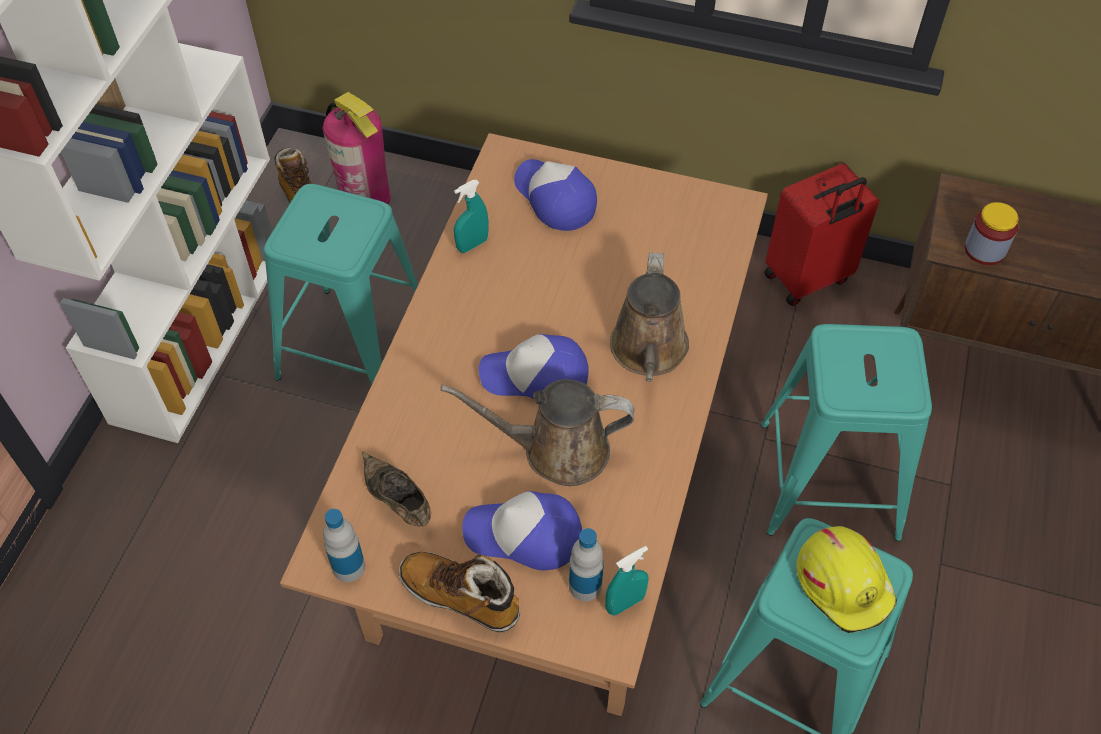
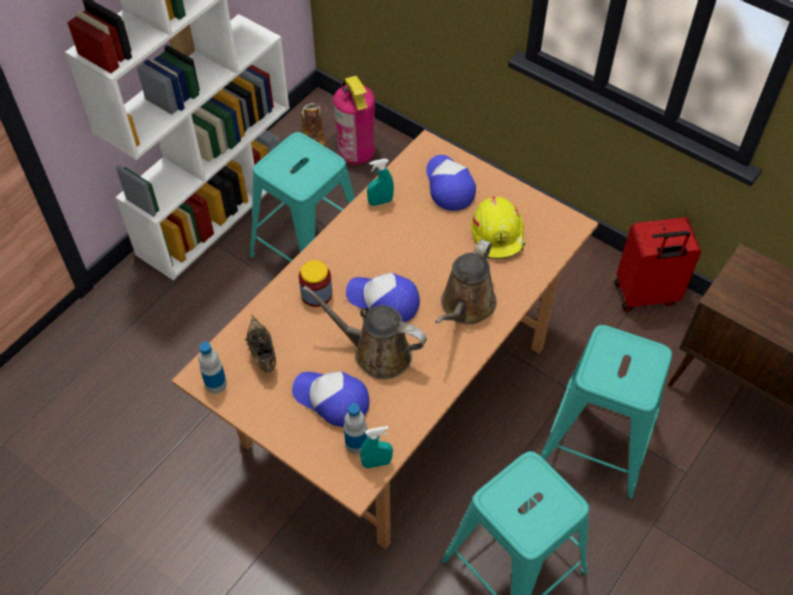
camera: 20 degrees right, 0 degrees up
(461, 597) = (276, 425): boot -> none
(844, 583) = (537, 501): yellow hard hat -> yellow hard hat (498, 235)
(984, 250) = (745, 307): jar -> jar (316, 294)

